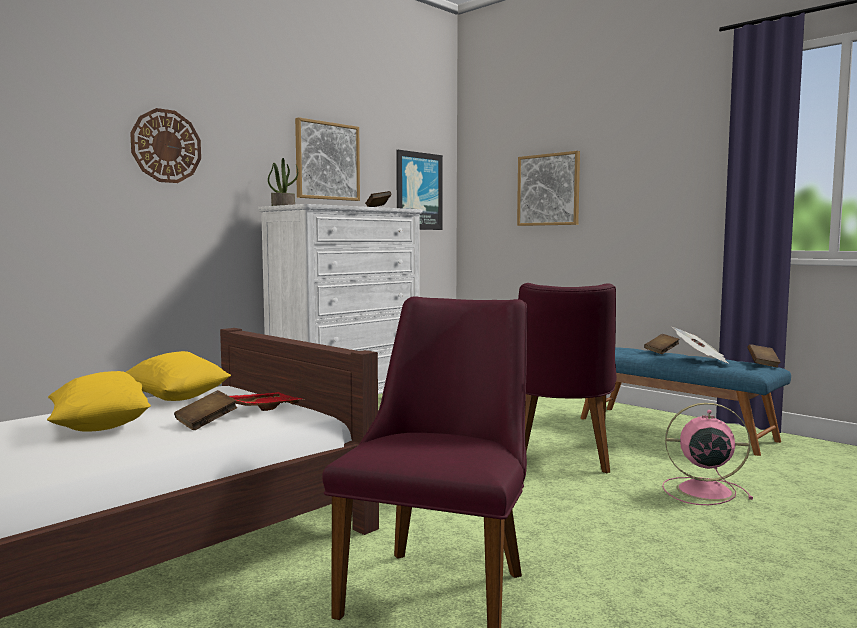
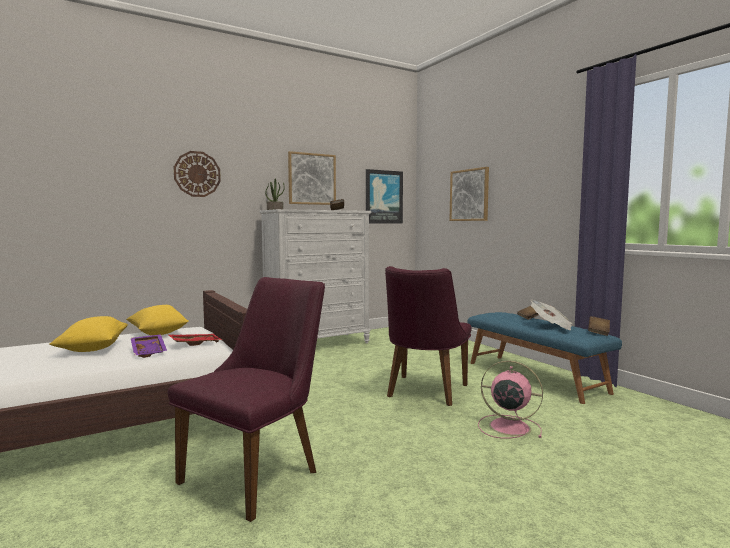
camera: 15 degrees right, 0 degrees up
(206, 423) = (149, 351): brown book -> purple tray

